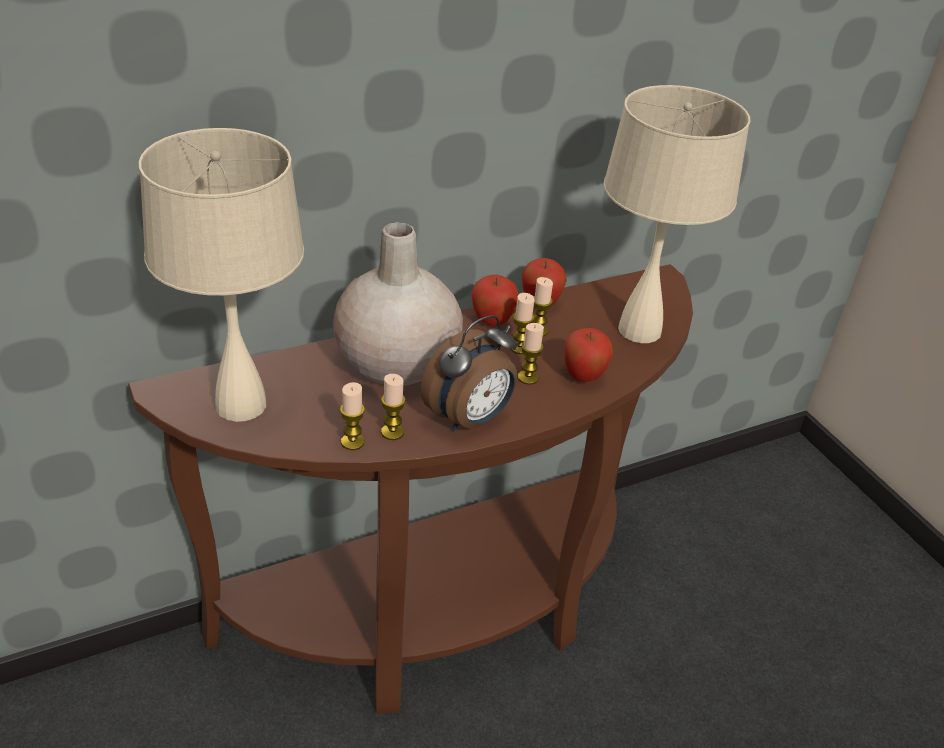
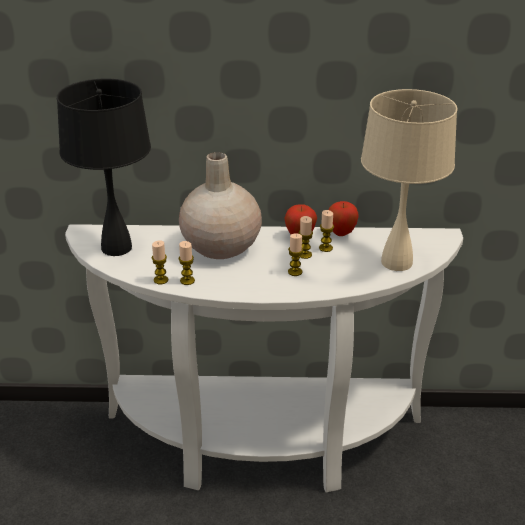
camera: 30 degrees right, 5 degrees down
(241, 404) = (117, 247): beige table lamp -> black table lamp
(444, 613) = (262, 444): brown console table -> white console table
(470, 419) = (238, 285): alarm clock -> none
(583, 377) = (331, 280): apple -> none

